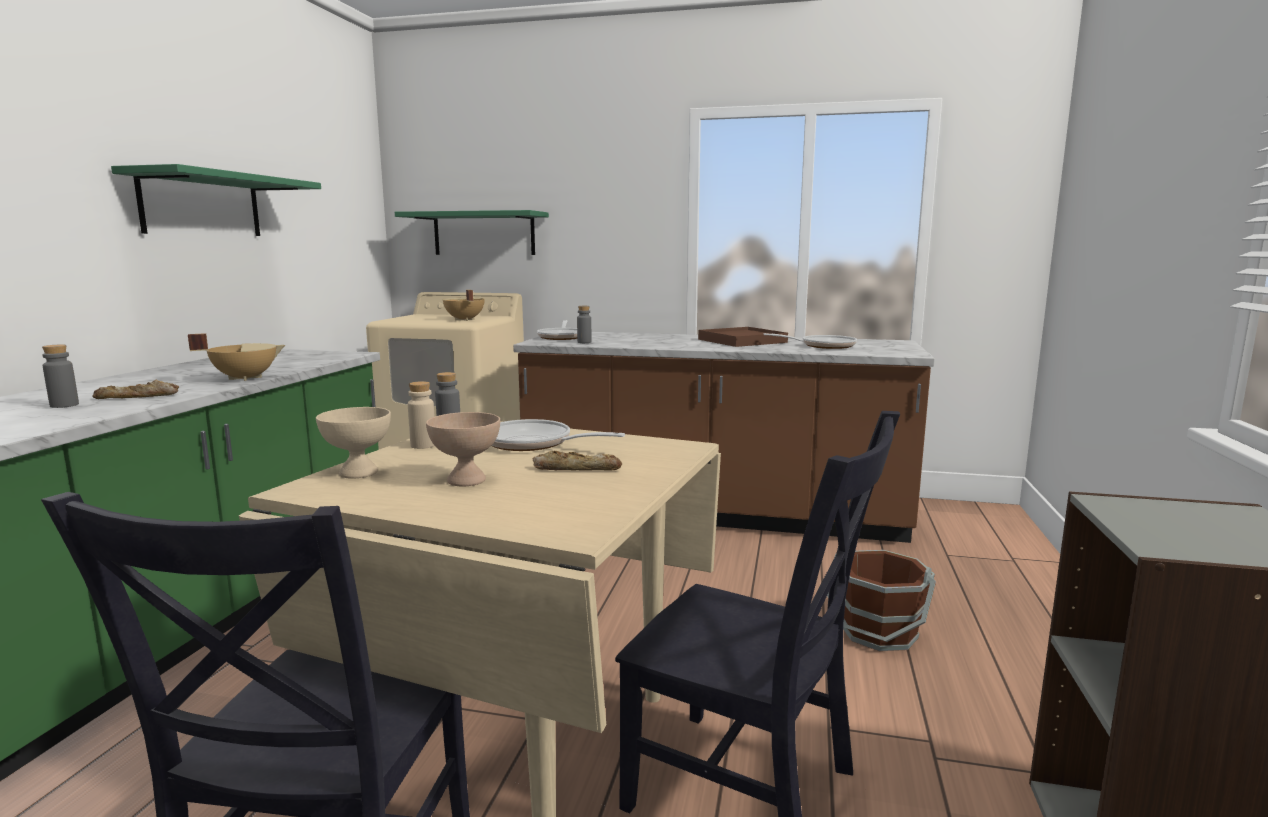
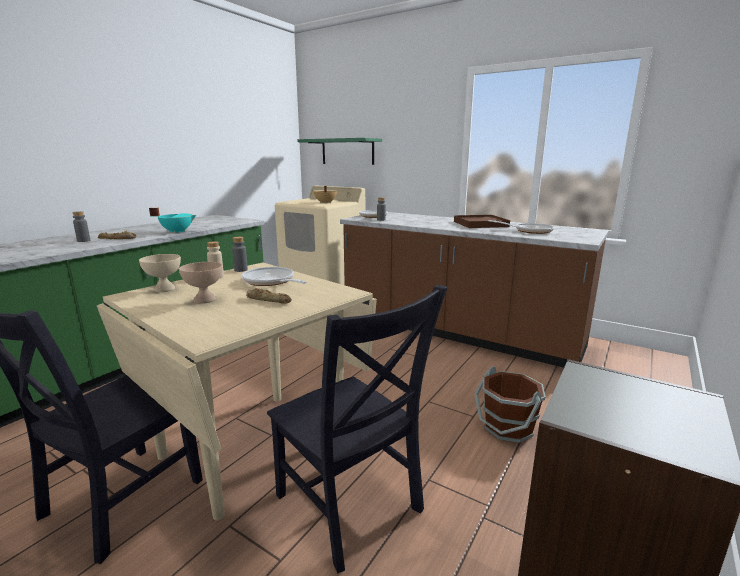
camera: 20 degrees right, 5 degrees up
(202, 205) = (181, 138): green shelf -> none
(244, 378) = (177, 231): beige cooking pot -> turquoise cooking pot

